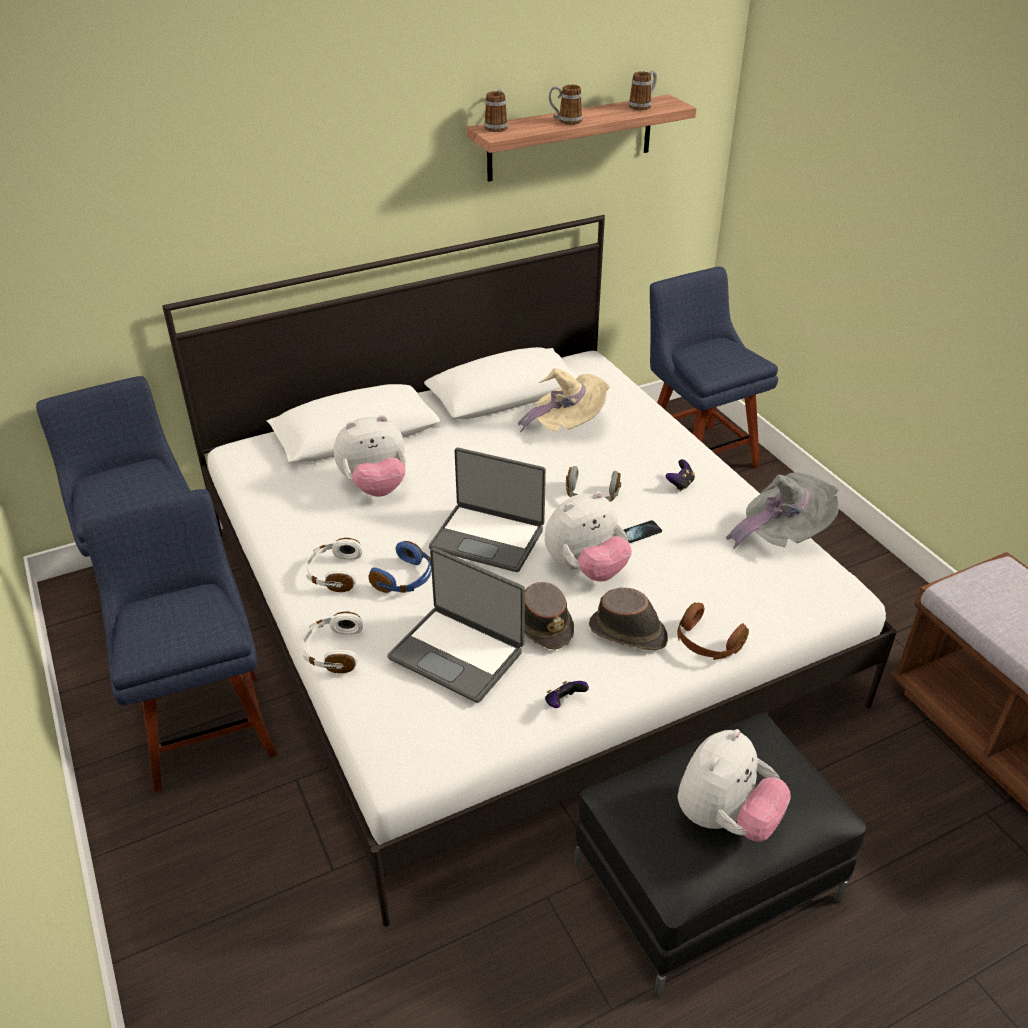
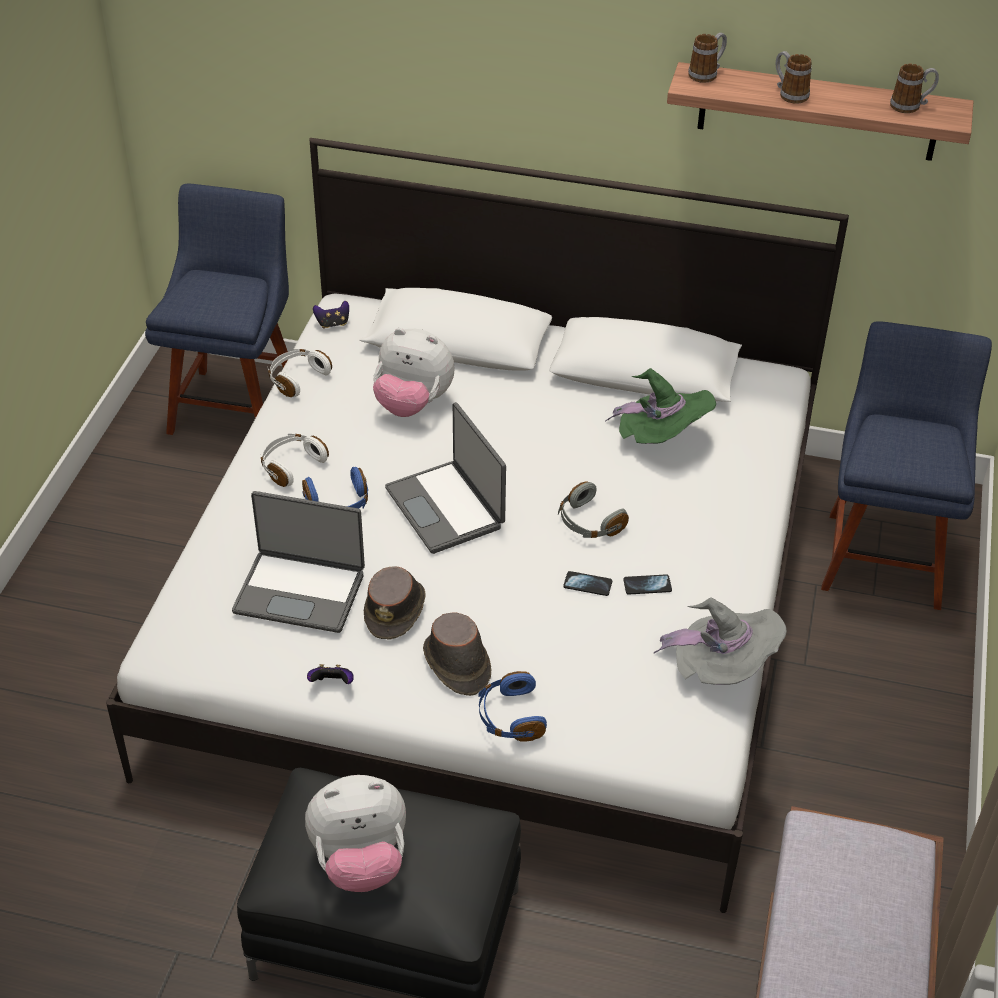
camera: 40 degrees right, 5 degrees up
(206, 724) = (163, 544): blue chair -> none
(333, 651) = (218, 530): white headphones -> white headphones (297, 378)
(458, 653) = (300, 591): laptop -> laptop turned 60 degrees counterclockwise
(568, 425) = (661, 439): beige hat -> green hat
(586, 569) = (496, 587): plush toy -> none
(676, 512) = (647, 585): none -> phone
(680, 484) = (690, 561): game controller -> game controller (333, 324)
(707, 643) = (510, 717): brown headphones -> blue headphones

